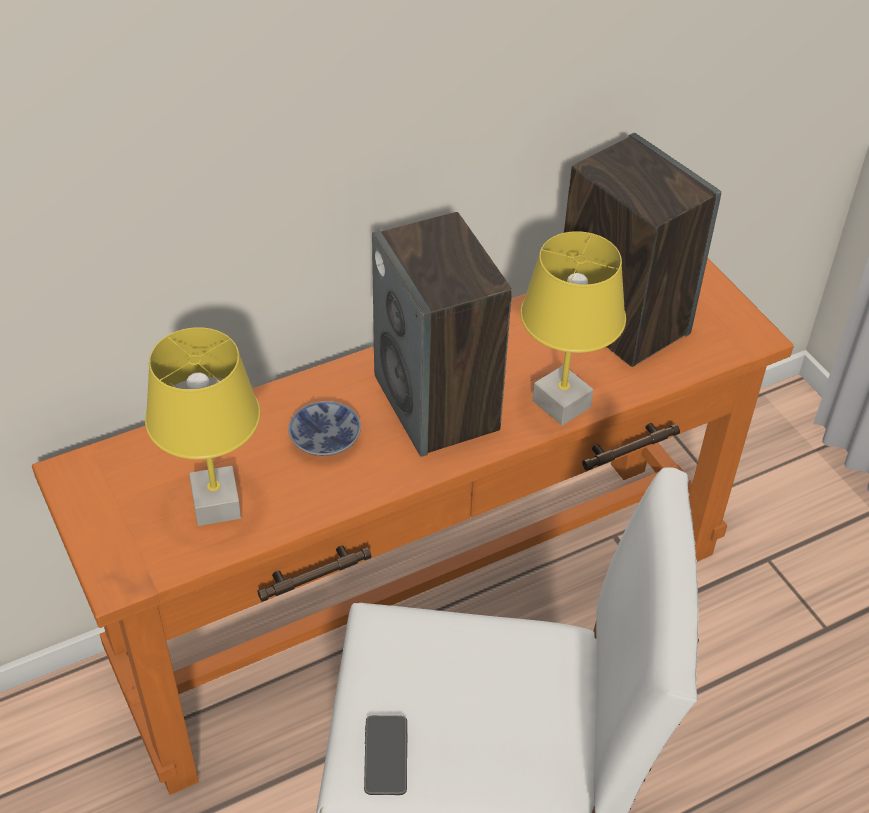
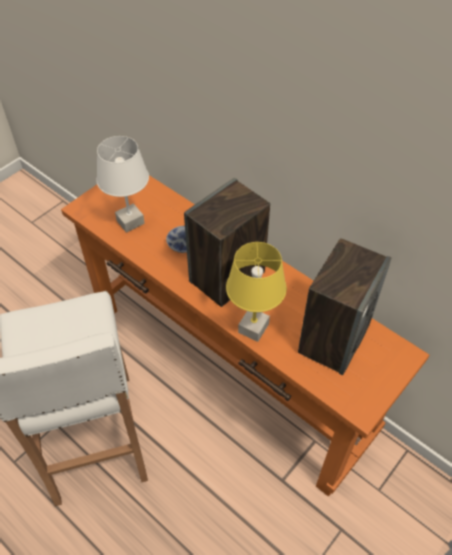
camera: 70 degrees right, 5 degrees up
(217, 505) = (130, 222): yellow table lamp -> white table lamp
(386, 756) = (25, 325): phone -> none

